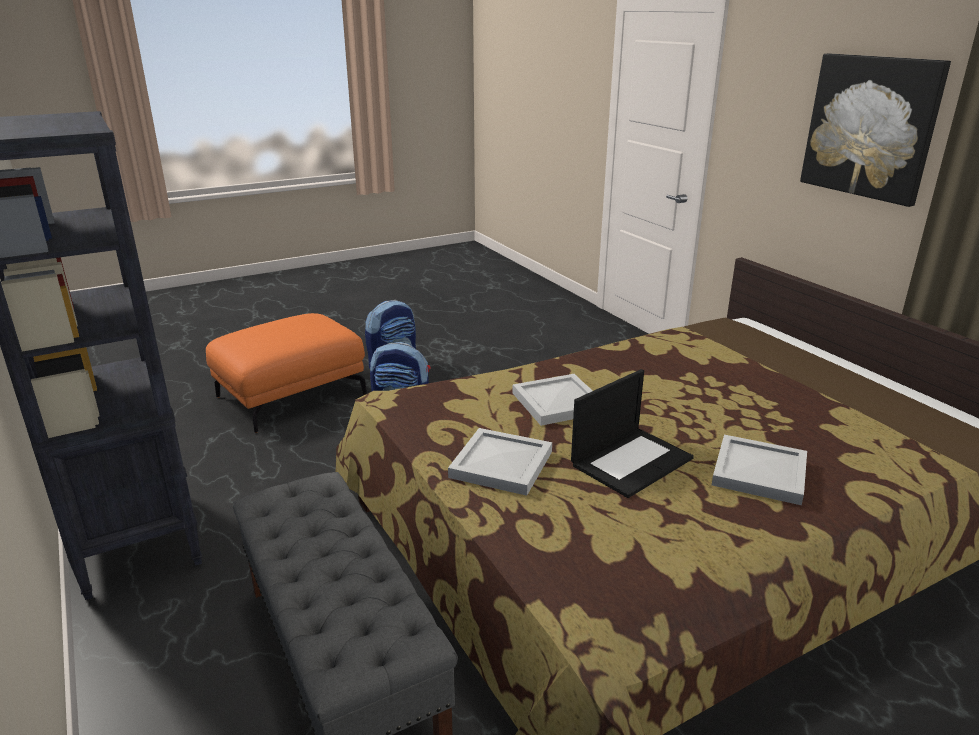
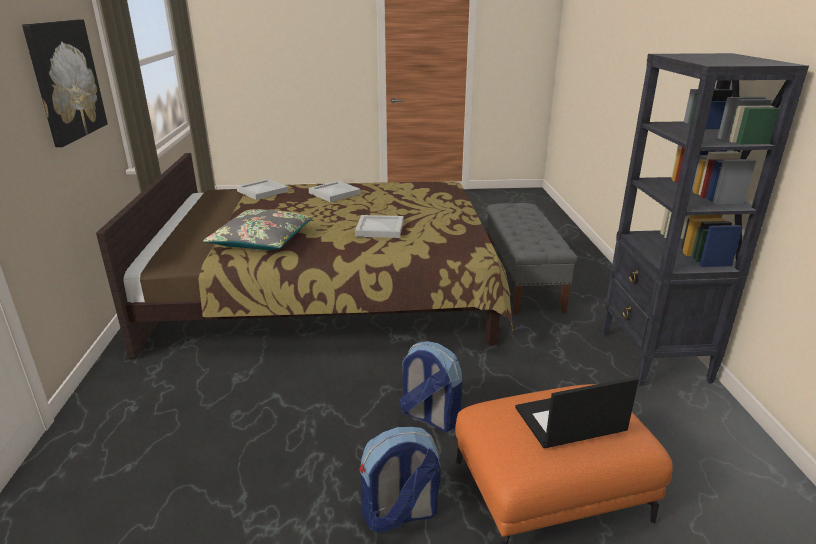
camera: 155 degrees left, 0 degrees up
(499, 465) = (440, 212): white tray -> white tray (263, 191)
(631, 460) = (379, 204): laptop -> laptop (569, 421)
(675, 354) = (262, 240): none -> grey pillow

